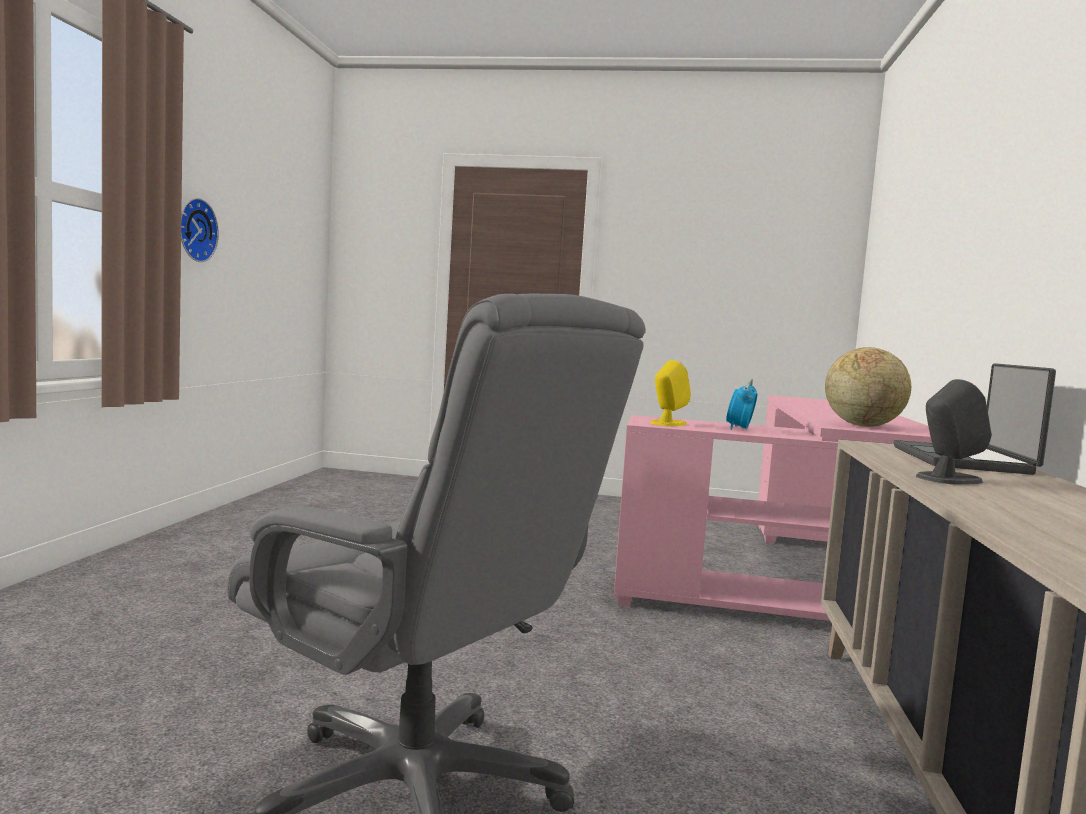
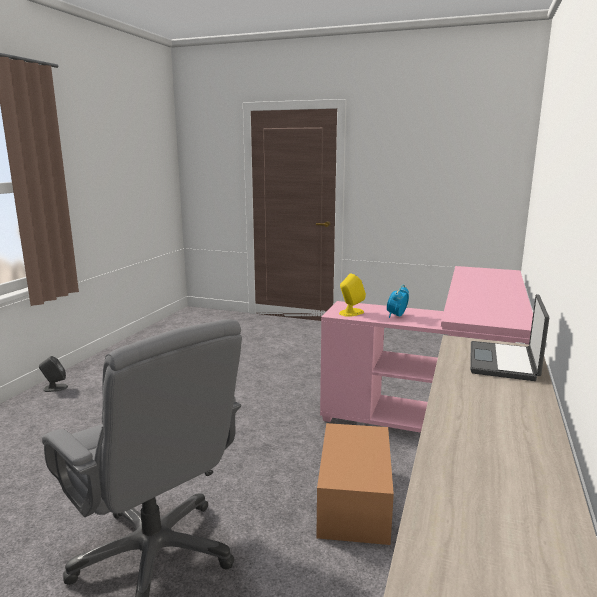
camera: 10 degrees right, 10 degrees up
(194, 230) = (79, 185): wall clock -> none
(729, 706) = (354, 501): none -> cardboard box
(862, 426) = (476, 315): globe -> none
(948, 479) = (462, 392): grey speaker -> grey speaker (55, 388)

